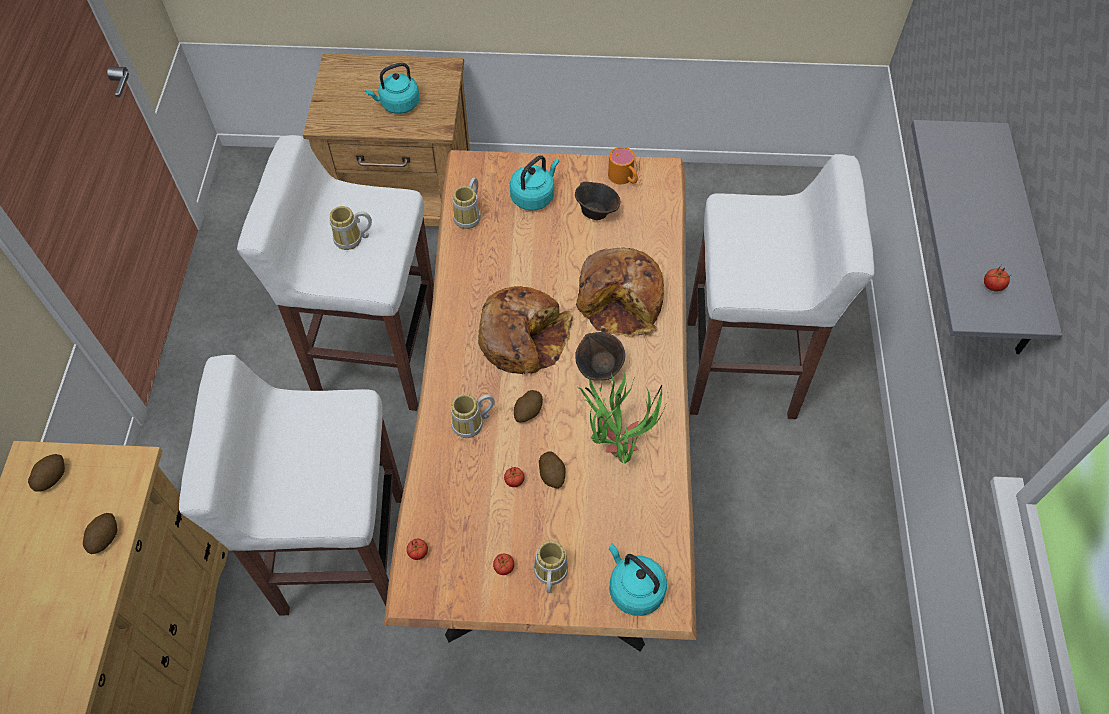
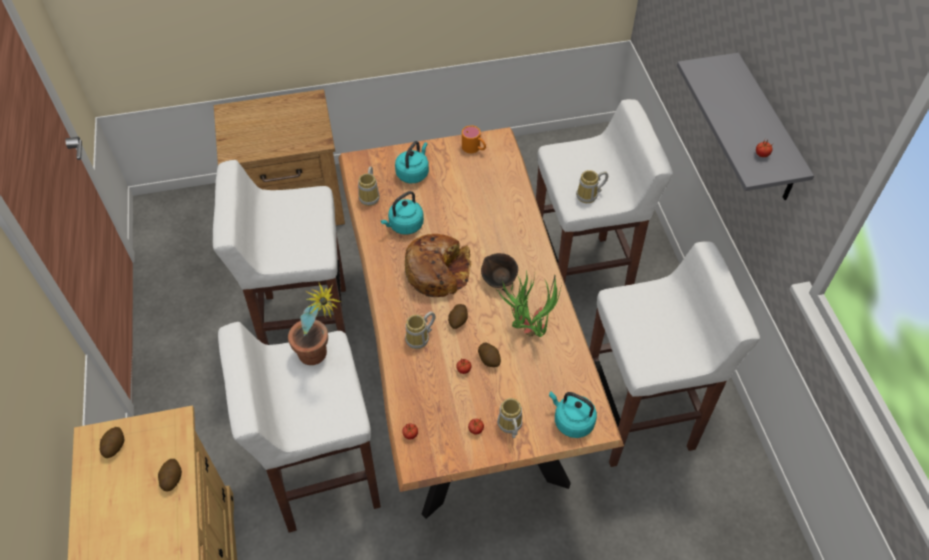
camera: 15 degrees left, 5 degrees down
(335, 420) = (320, 357): none -> potted plant
(352, 240) = (290, 230): mug -> mug (590, 196)
(398, 104) = (284, 131): turquoise kettle -> turquoise kettle (404, 225)
(596, 211) = (461, 174): brown bowl -> none
(621, 300) = (499, 231): bread -> none
(762, 579) = (639, 416): none -> white stool

